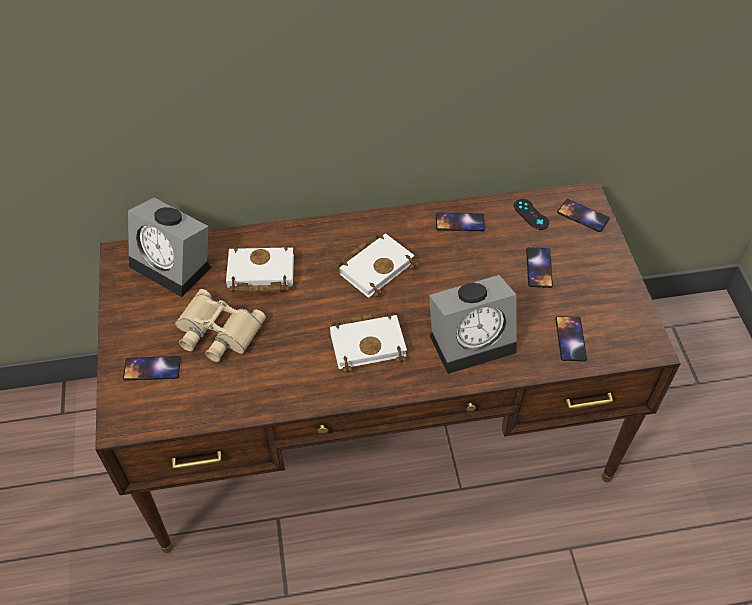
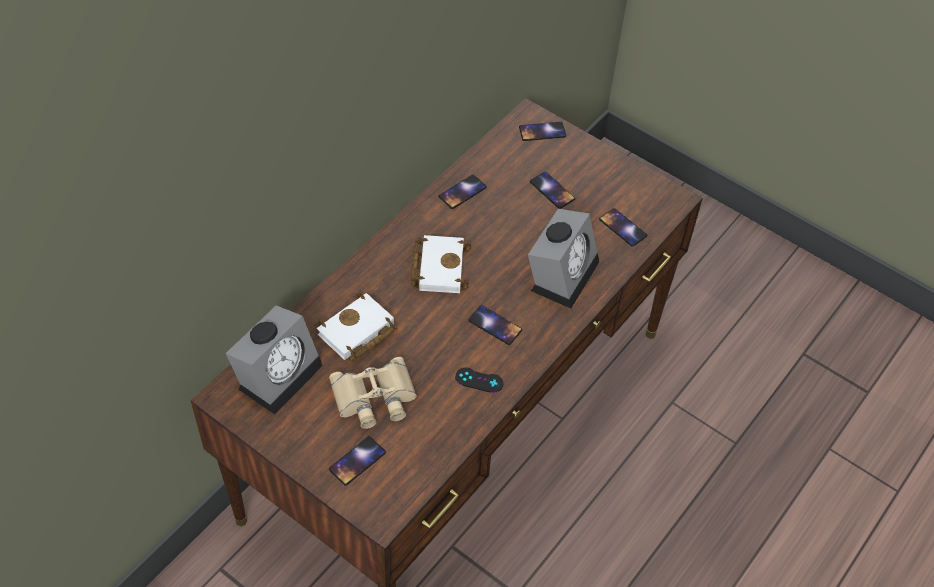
camera: 45 degrees left, 0 degrees up
(175, 265) = (279, 373): alarm clock -> alarm clock turned 45 degrees counterclockwise
(369, 342) = (495, 325): white book -> phone
(531, 214) = (506, 153): black game controller -> black game controller (479, 380)

